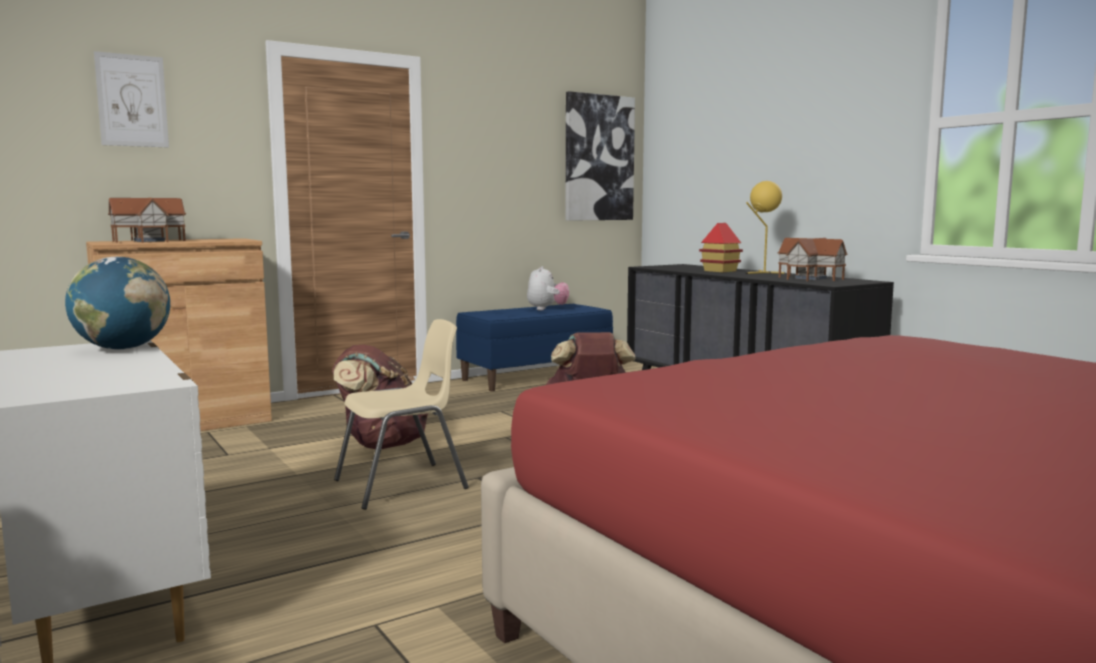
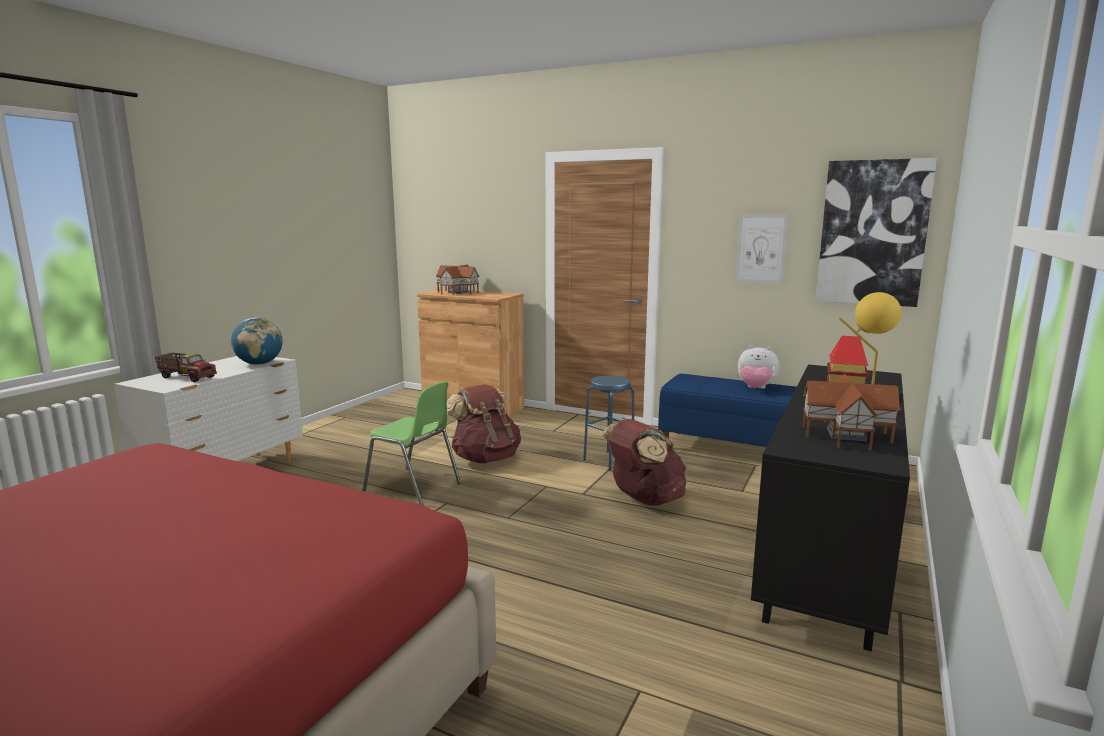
camera: 60 degrees right, 5 degrees up
(103, 375) = (187, 377): none -> toy truck
(132, 100) = (471, 203): picture -> picture (761, 248)
(403, 485) = (414, 487): beige chair -> green chair
(485, 409) = (608, 461): none -> blue stool
(547, 309) = (756, 388): plush toy -> plush toy turned 45 degrees clockwise

